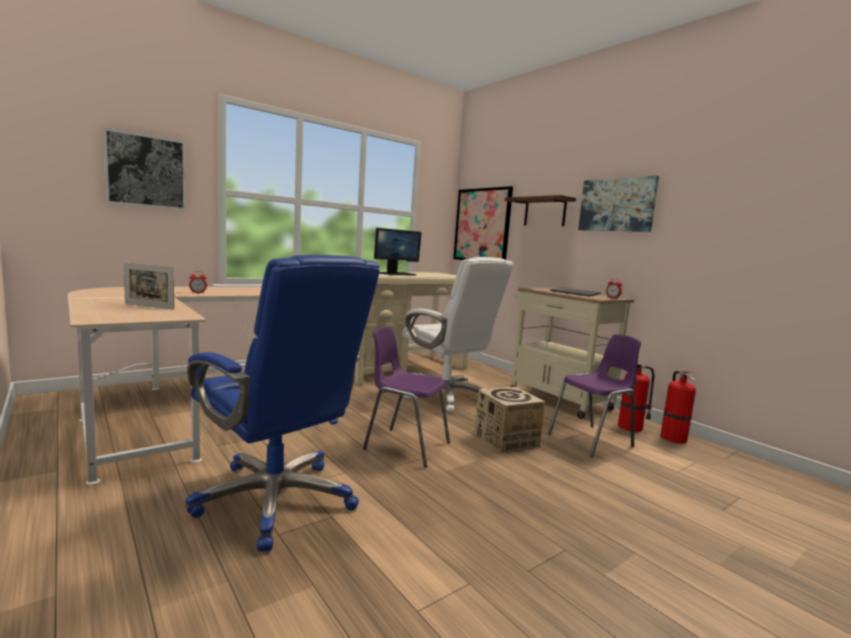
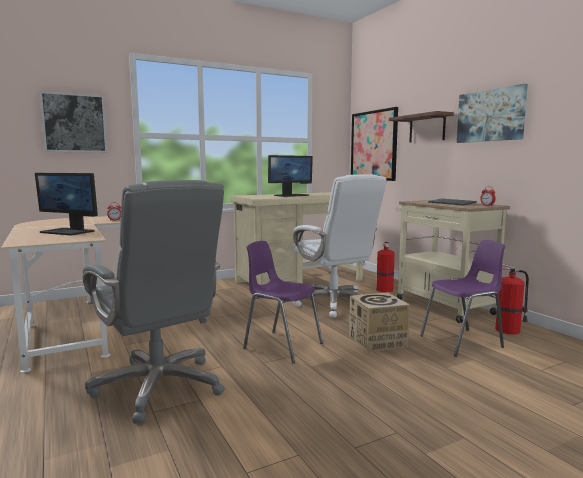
camera: 10 degrees right, 0 degrees up
(149, 306) = (68, 232): picture frame -> monitor
(276, 500) = (159, 386): blue office chair -> grey office chair
(672, 437) = (549, 339): fire extinguisher -> fire extinguisher (384, 289)

